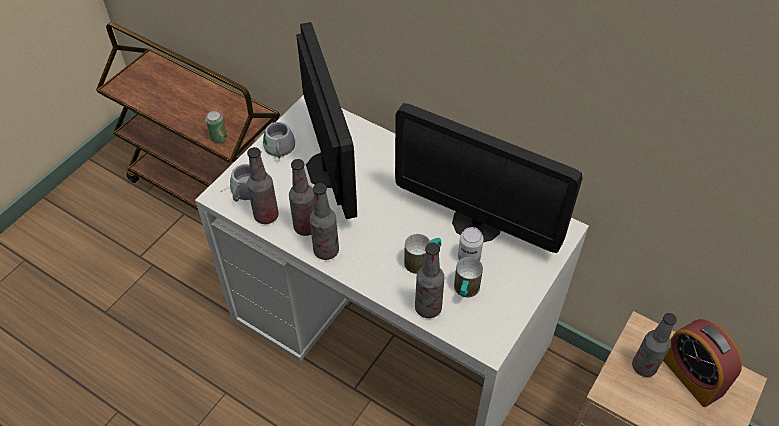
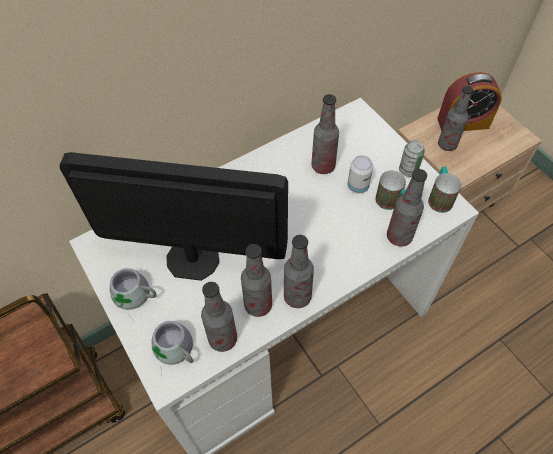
camera: 65 degrees left, 5 degrees up
(218, 137) = (37, 368): can -> can (408, 170)
(422, 261) = (346, 221): mug -> mug (439, 198)
(476, 223) = (323, 166): monitor -> bottle

